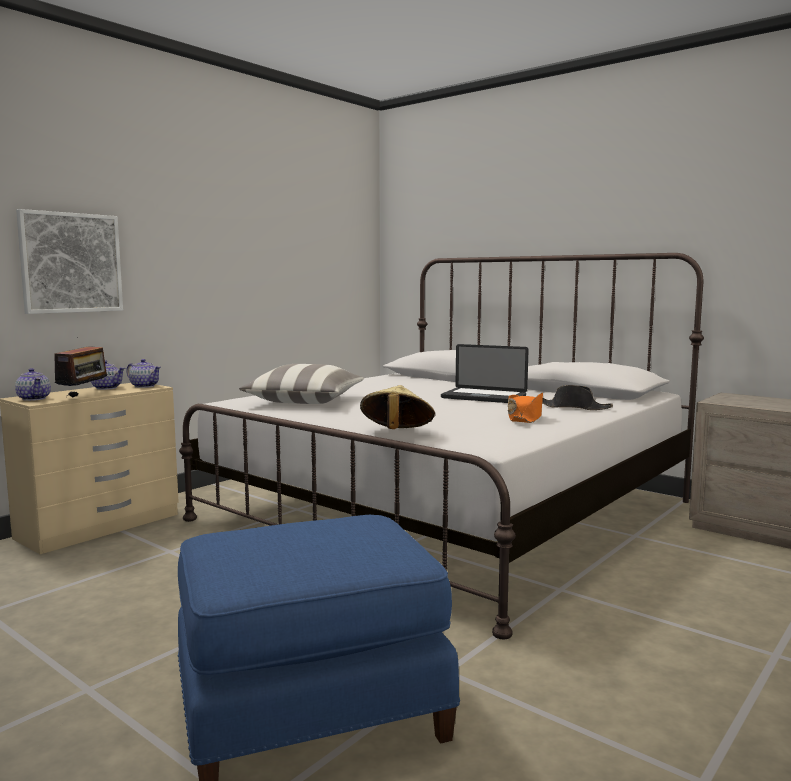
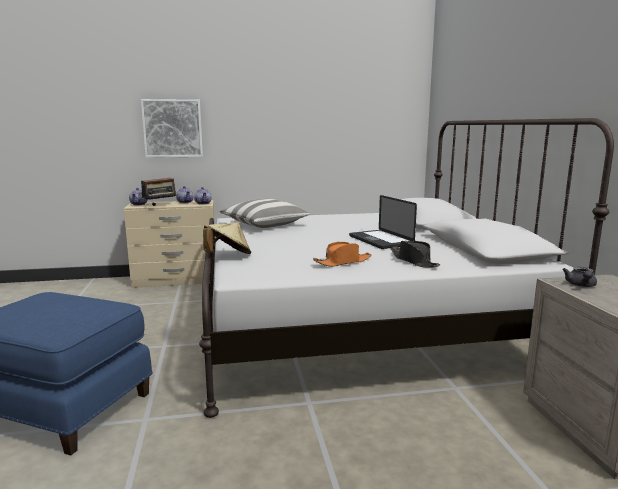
camera: 40 degrees right, 5 degrees up
(733, 401) = (580, 285): none -> grey teapot

